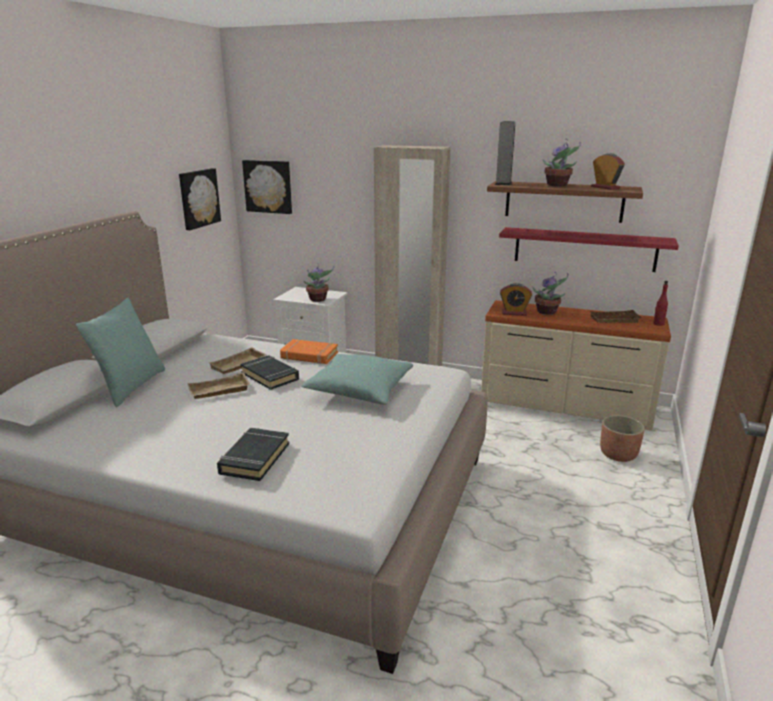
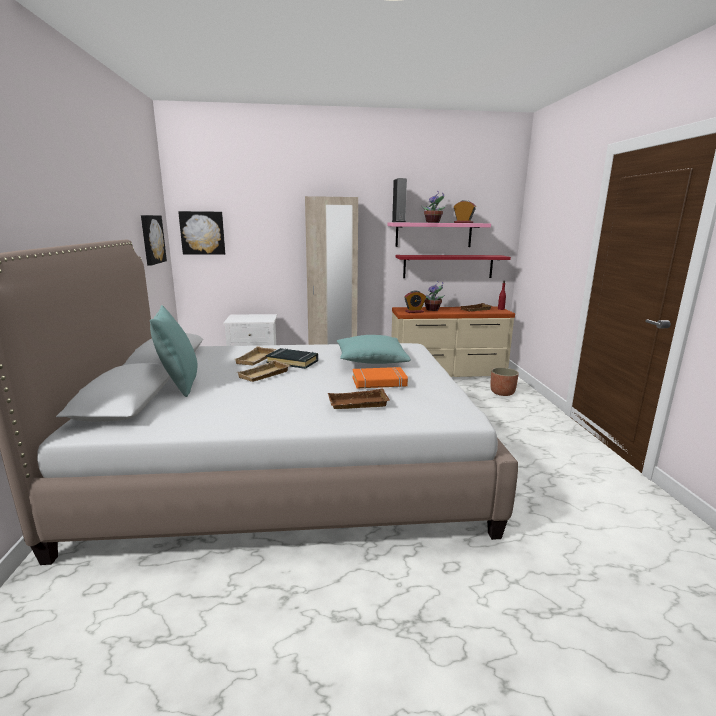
camera: 25 degrees left, 5 degrees down
(254, 458) = (357, 404): black book -> brown tray
(309, 356) = (304, 348): orange book -> orange book (379, 382)
(318, 299) = (261, 319): potted plant -> none
(563, 201) = (433, 234): brown shelf -> pink shelf

